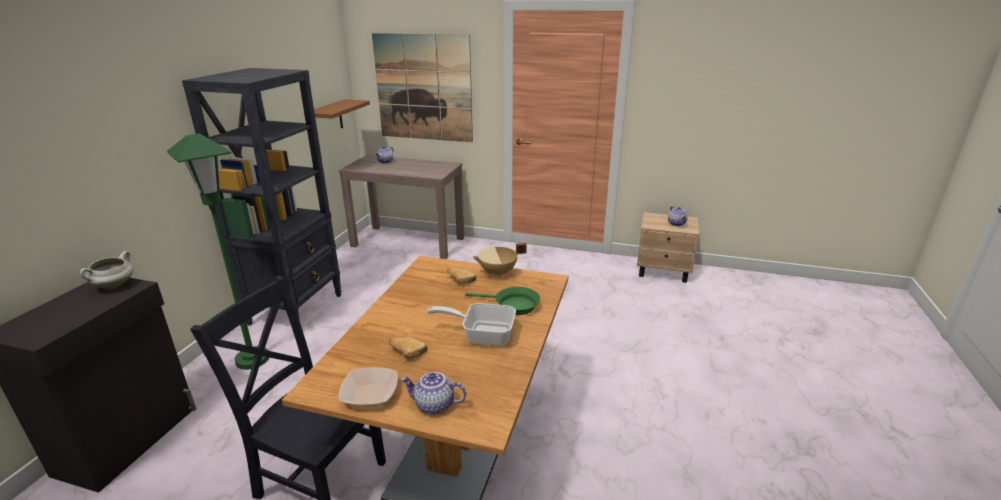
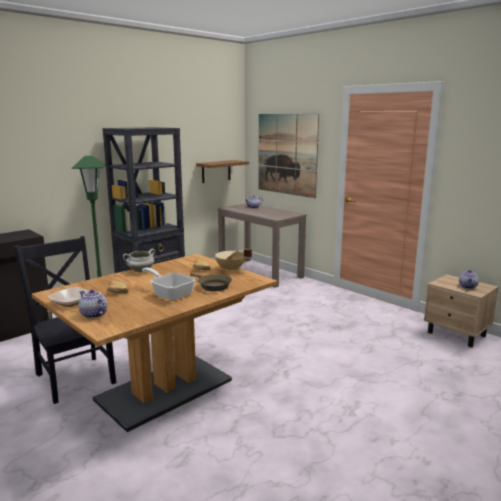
camera: 30 degrees right, 10 degrees down
(114, 286) = (24, 234): white cooking pot -> white cooking pot (140, 271)
(513, 305) = (212, 286): green frying pan -> brown frying pan

